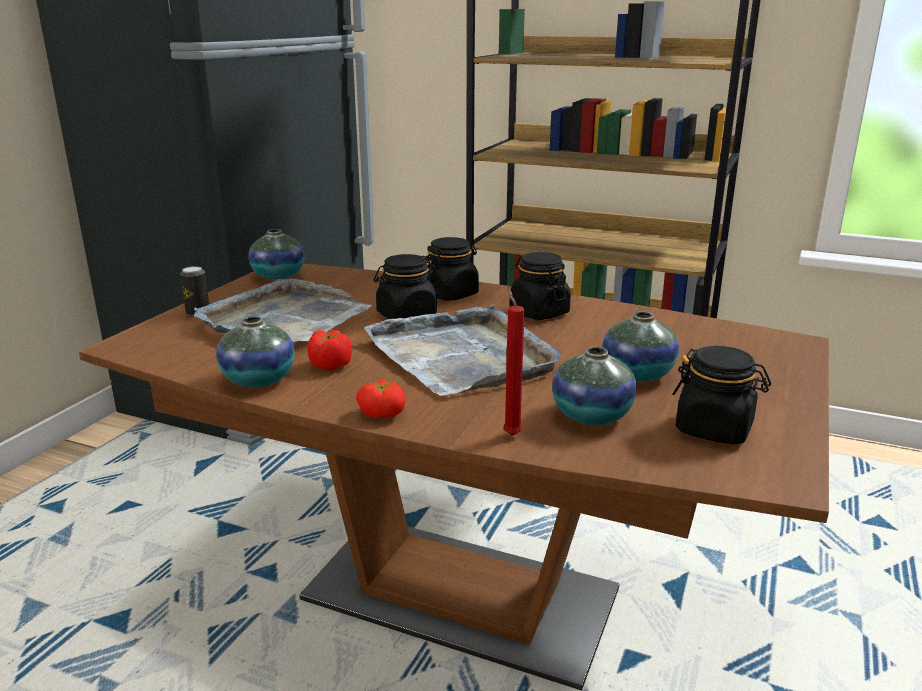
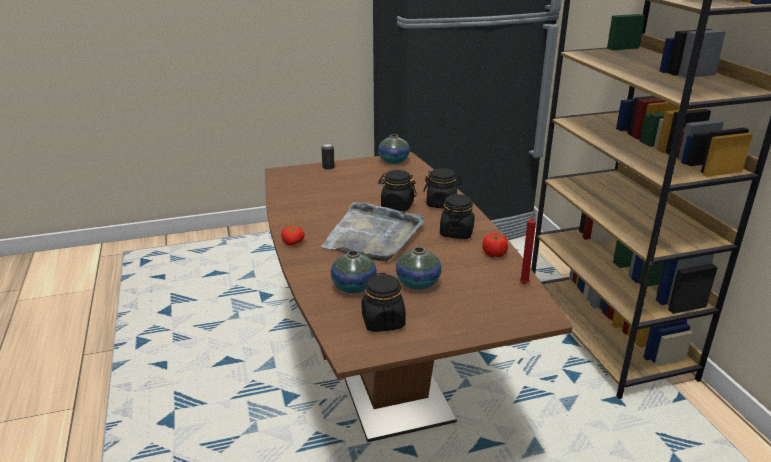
camera: 50 degrees right, 5 degrees up
(258, 380) = (287, 208): vase -> none
(285, 320) = (349, 185): grey tray -> none
(330, 365) = (319, 214): tomato -> tomato (494, 254)
(511, 434) = (311, 275): red candle -> red candle (524, 283)

